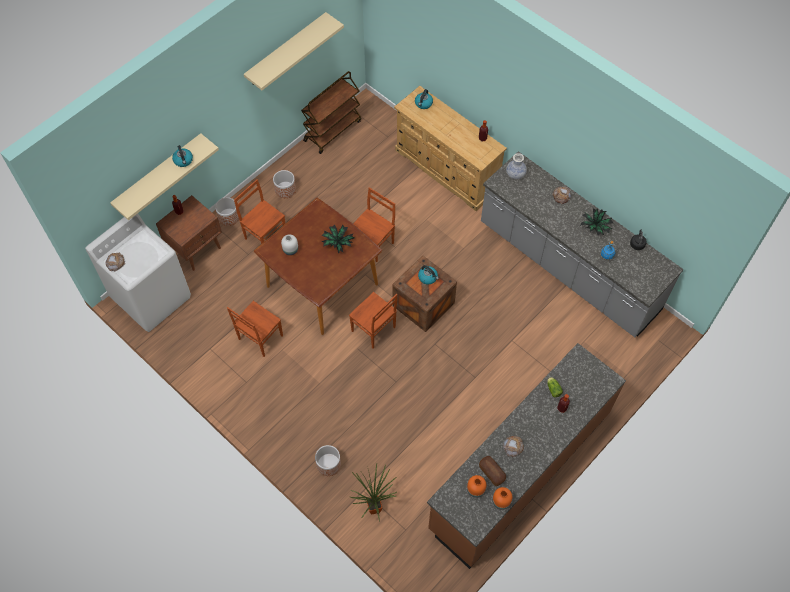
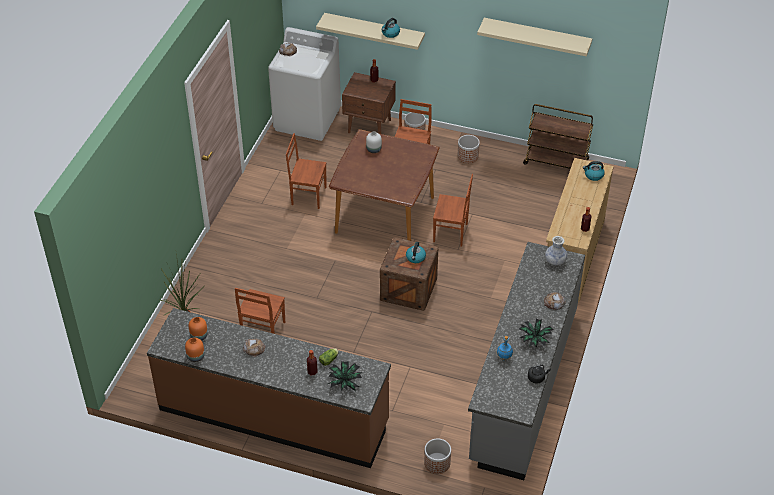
camera: 65 degrees right, 15 degrees down
(328, 464) = (213, 281): planter -> planter (437, 463)
(337, 243) = (400, 175): potted plant -> potted plant (345, 382)
(373, 330) = (360, 264): brown chair -> brown chair (262, 329)
(491, 473) = (220, 342): bread -> none

